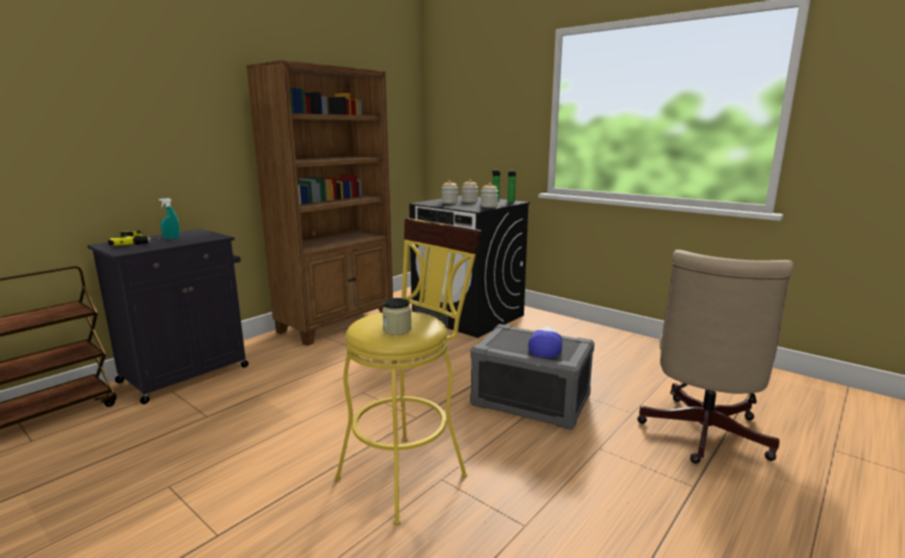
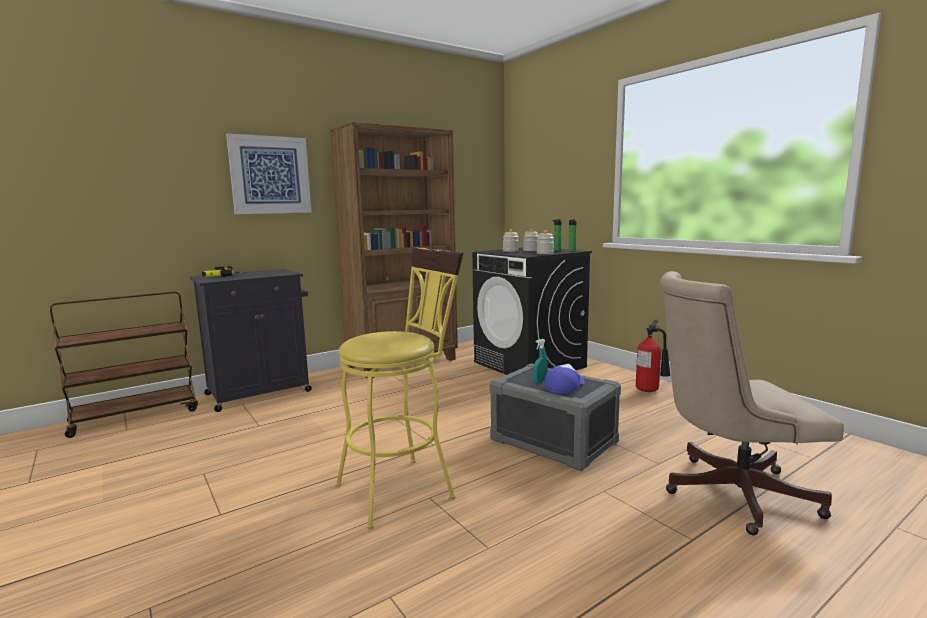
camera: 15 degrees right, 5 degrees down
(172, 238) = (254, 273): turquoise spray bottle -> turquoise spray bottle (540, 381)
(178, 118) = (270, 175): none -> picture
(397, 330) = (381, 342): jar -> none
(592, 336) = (651, 391): none -> fire extinguisher
(701, 435) = (728, 493): beige office chair -> beige office chair turned 45 degrees clockwise

